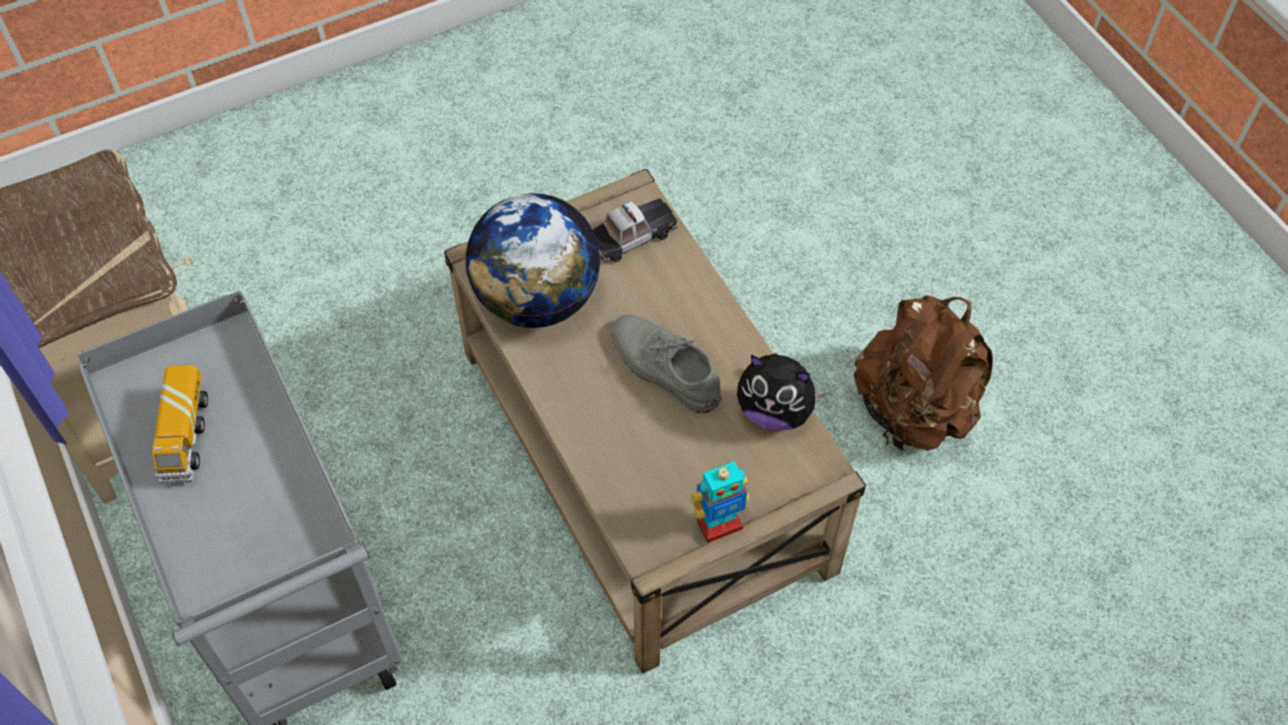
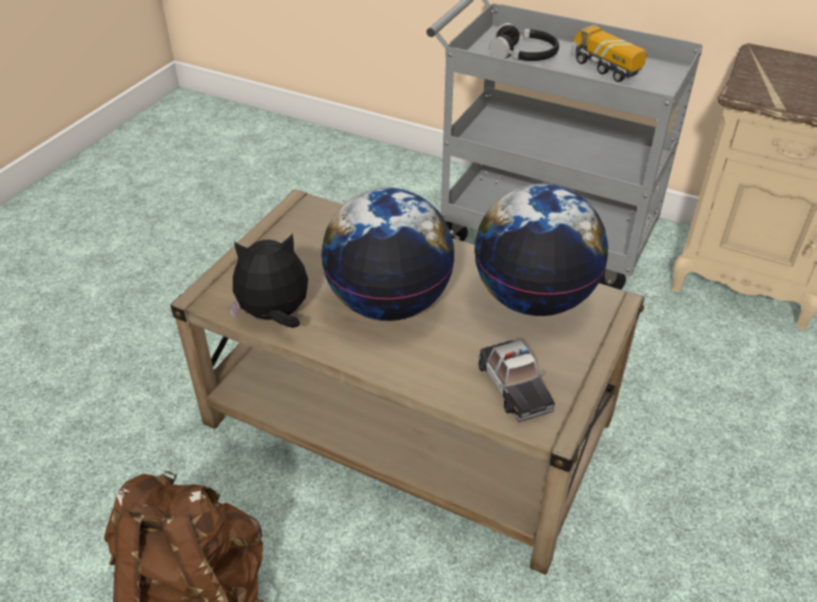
camera: 145 degrees right, 15 degrees down
(238, 526) = (524, 55): none -> black headphones
(632, 235) = (514, 386): toy car -> toy car turned 45 degrees counterclockwise
(663, 367) = (389, 303): grey shoe -> globe
(719, 524) = (269, 236): toy robot -> none

